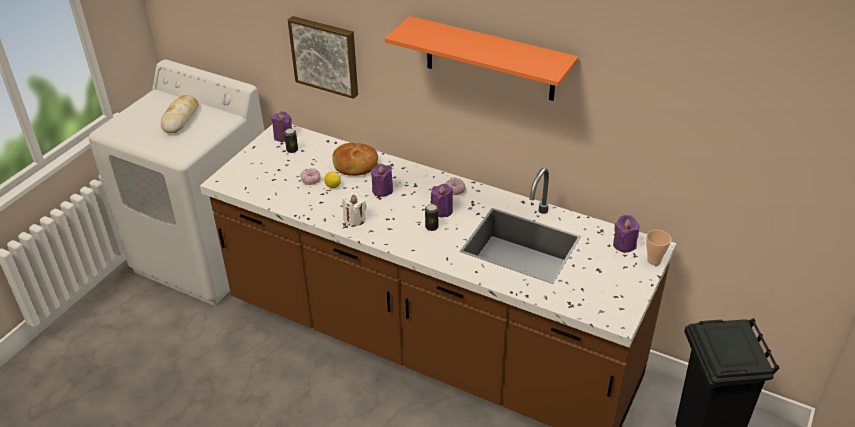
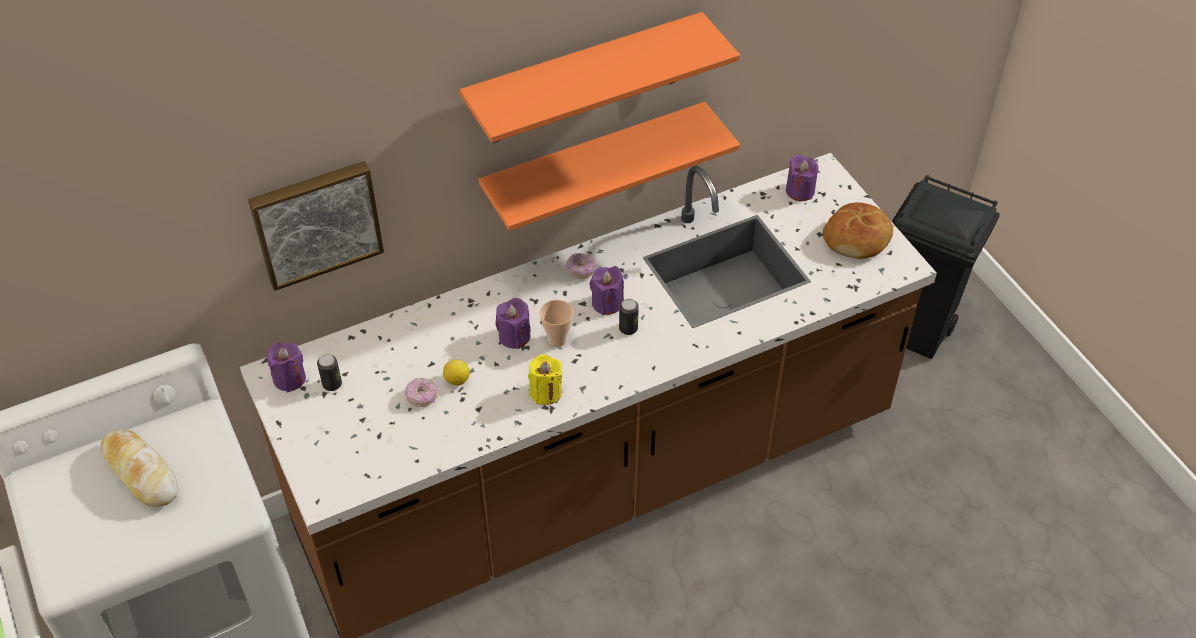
camera: 55 degrees left, 10 degrees up
(355, 165) = (436, 336): bread -> bread (857, 239)
(355, 219) = (545, 392): white candle -> yellow candle
(493, 131) = (594, 166): none -> orange shelf
(654, 260) = (842, 185): cup -> cup (557, 339)

